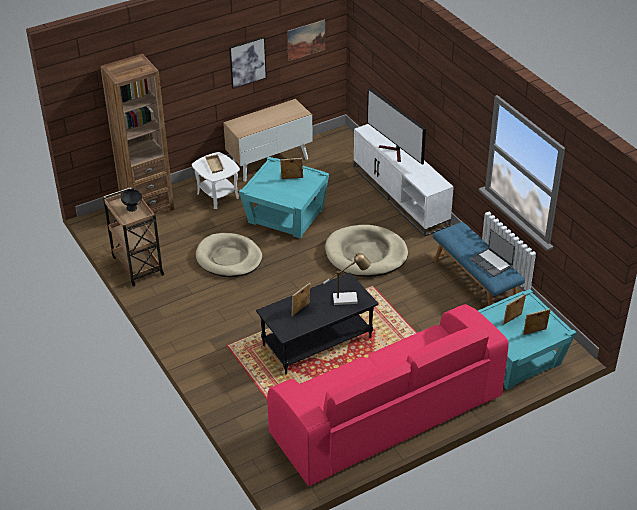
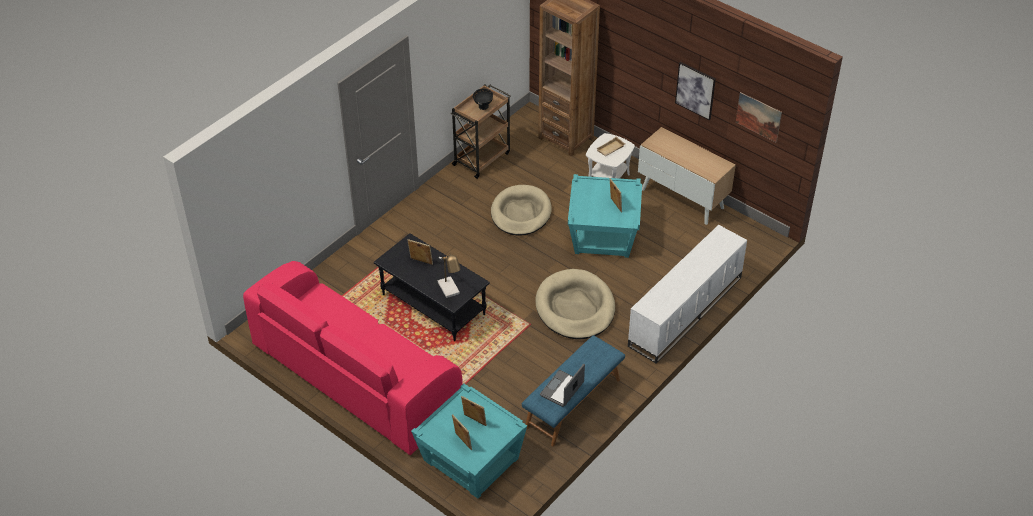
camera: 70 degrees right, 5 degrees up
(394, 152) = (694, 265): television -> none

